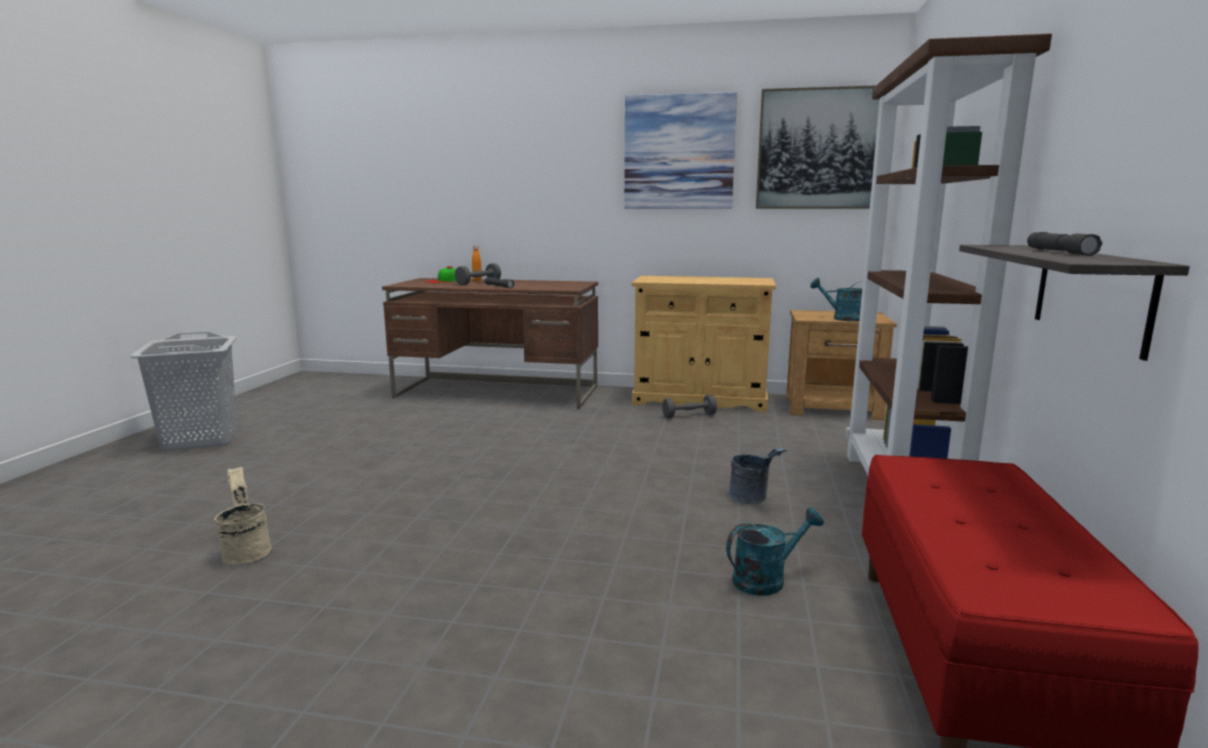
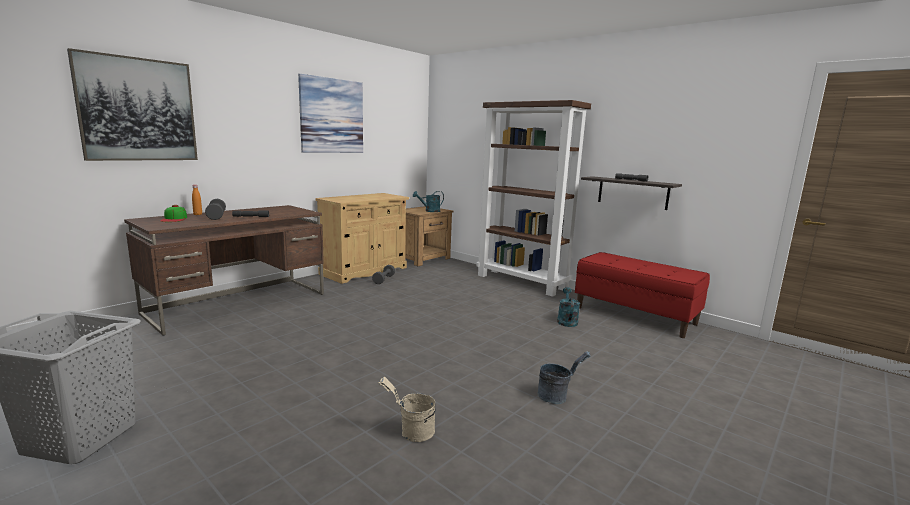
camera: 60 degrees left, 0 degrees up
(752, 499) = (498, 301): grey bucket -> grey bucket (557, 396)
(817, 149) = (397, 120): picture -> picture (138, 110)

